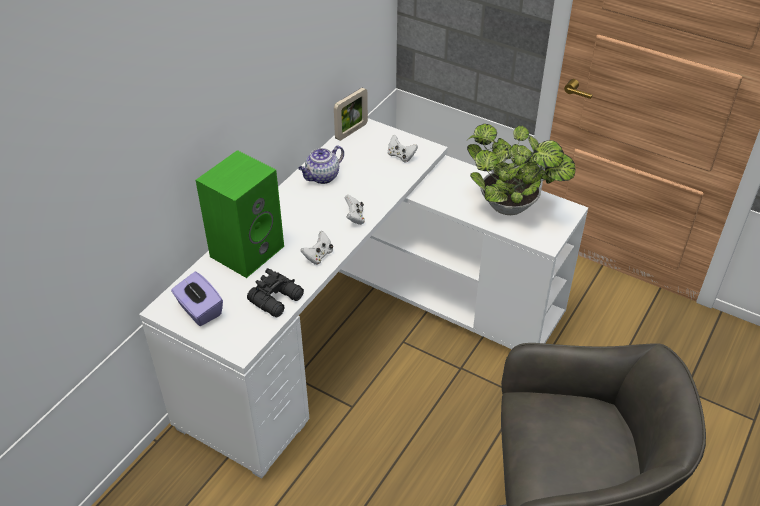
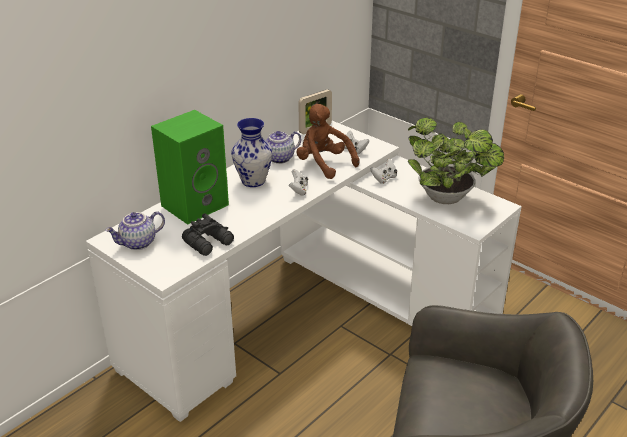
camera: 10 degrees right, 10 degrees down
(199, 310) = (138, 243): purple tissue box -> teapot
(302, 211) = (253, 181): none -> vase
(318, 256) = (257, 215): white game controller -> white game controller (384, 178)
(373, 179) = (323, 164): none -> brown plush toy

